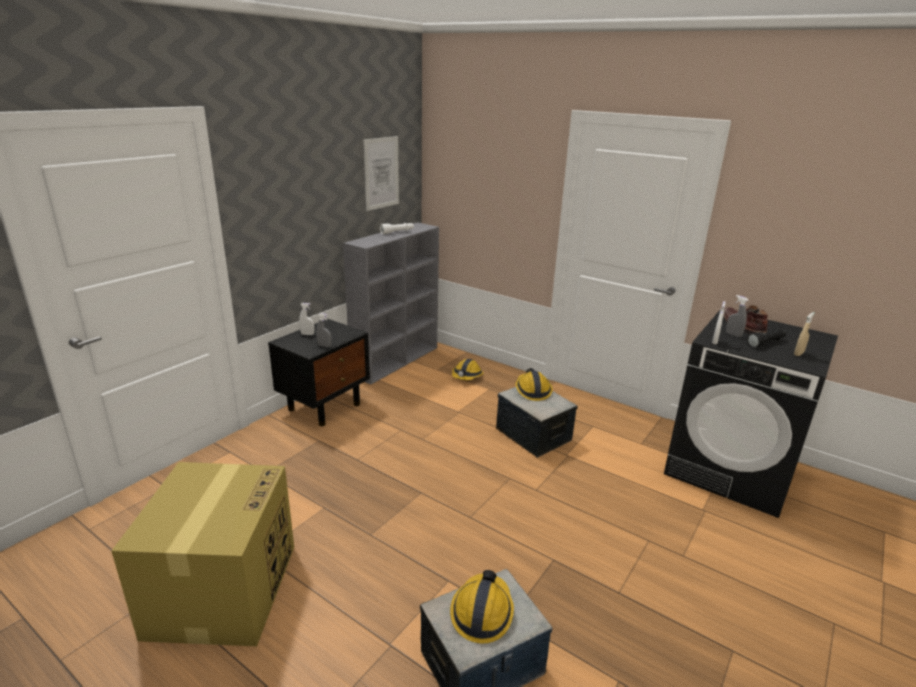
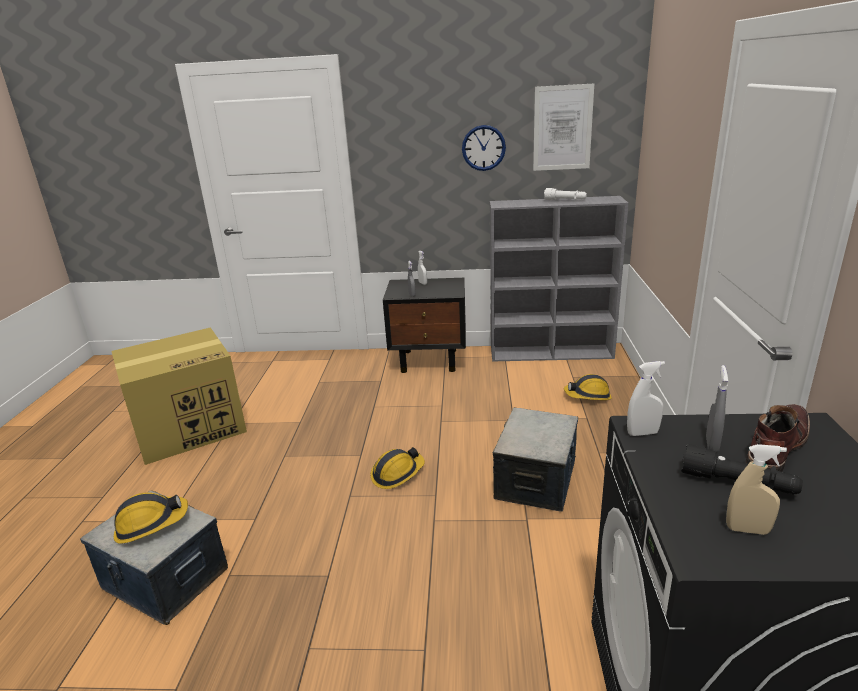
camera: 60 degrees right, 0 degrees up
(333, 195) = (483, 148): none -> wall clock
(532, 390) = (552, 423): hard hat -> hard hat (397, 474)

